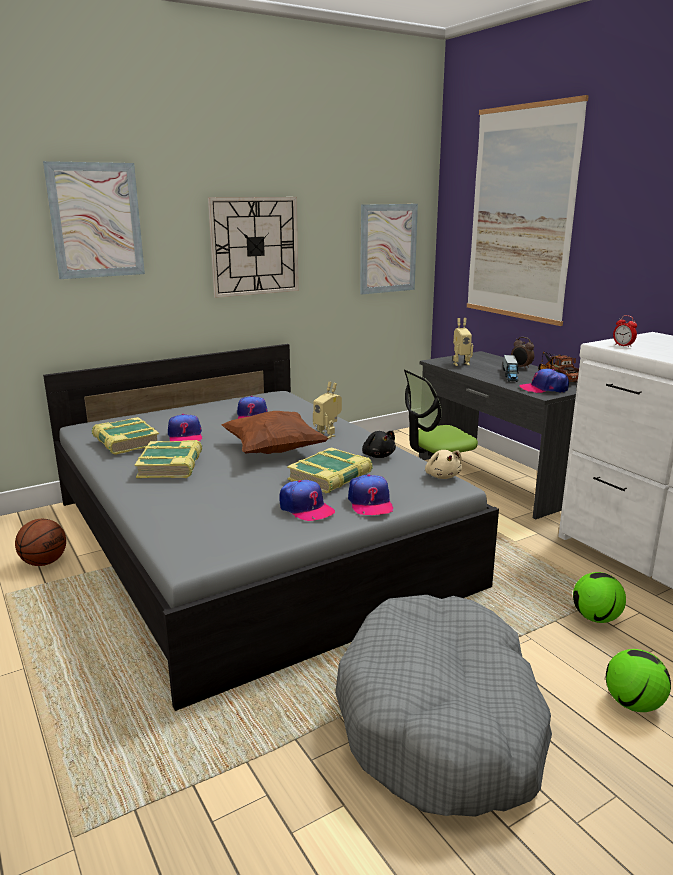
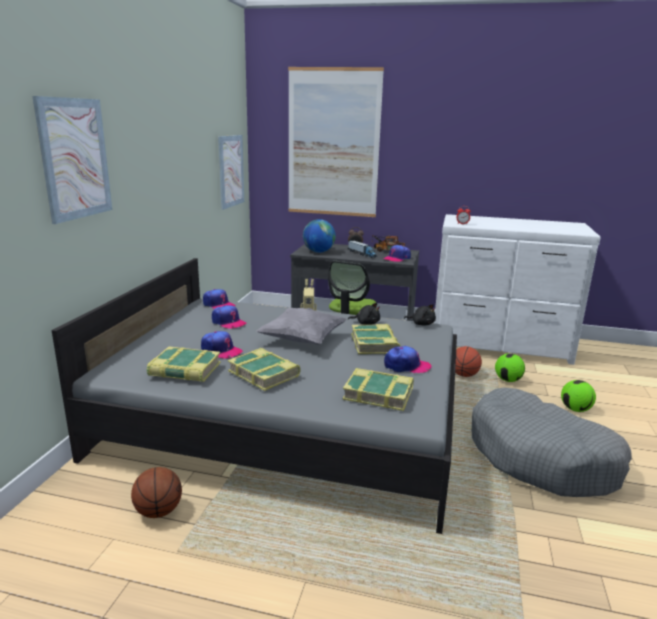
camera: 45 degrees left, 0 degrees up
(213, 520) = (378, 394): none -> book
(254, 246) = (170, 175): wall clock -> none
(274, 450) = (302, 340): brown pillow -> grey pillow
(370, 503) = (426, 350): cap -> cap (218, 304)
(442, 476) = (421, 324): beige plush toy -> black plush toy
(460, 363) = (318, 252): toy robot -> globe
(538, 584) = (464, 375): none -> basketball

